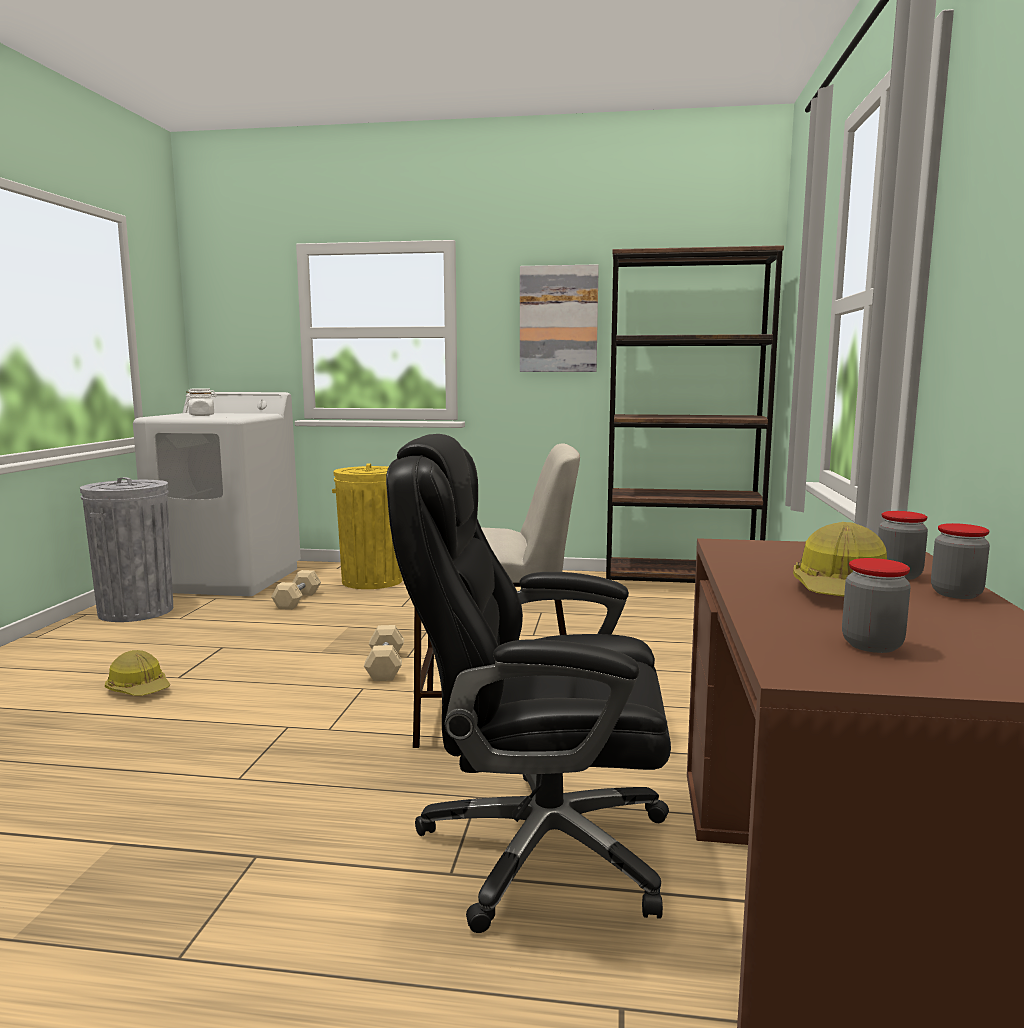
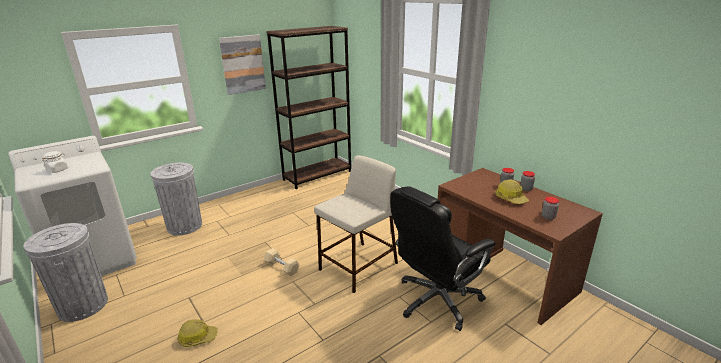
camera: 45 degrees left, 15 degrees up
(297, 600) = (169, 254): beige dumbbell -> none
(372, 581) = (184, 226): yellow trash can -> grey trash can

